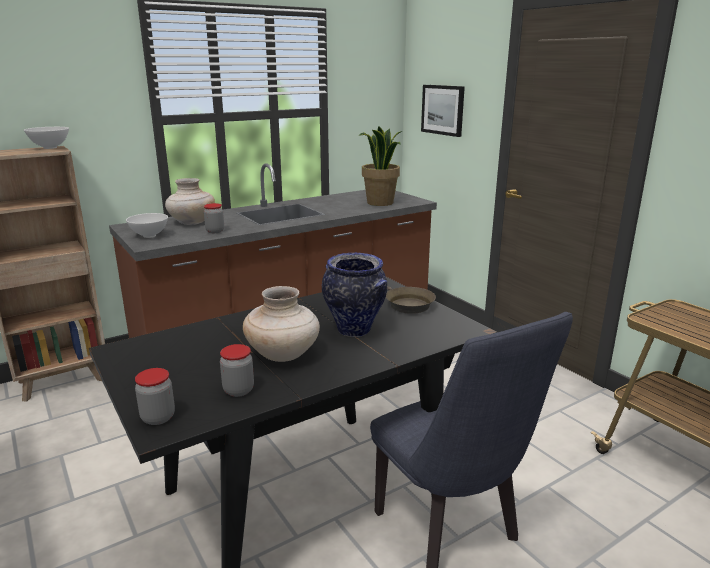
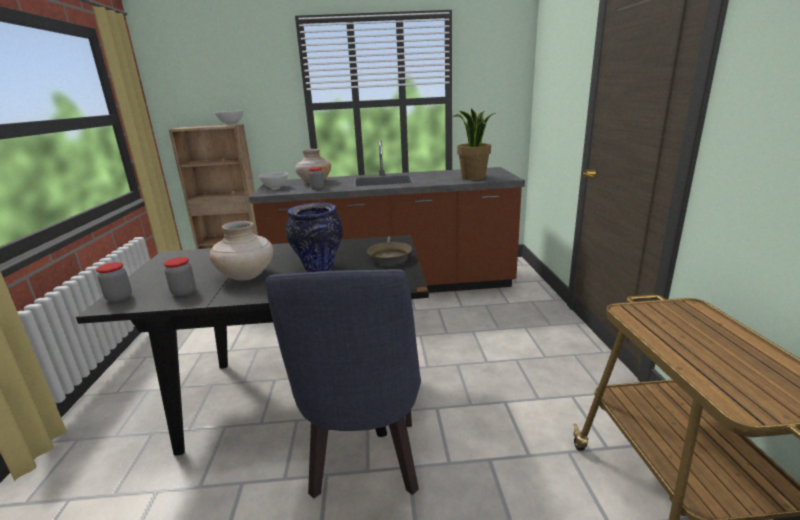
camera: 30 degrees right, 0 degrees up
(443, 110) = (553, 94): picture -> none

